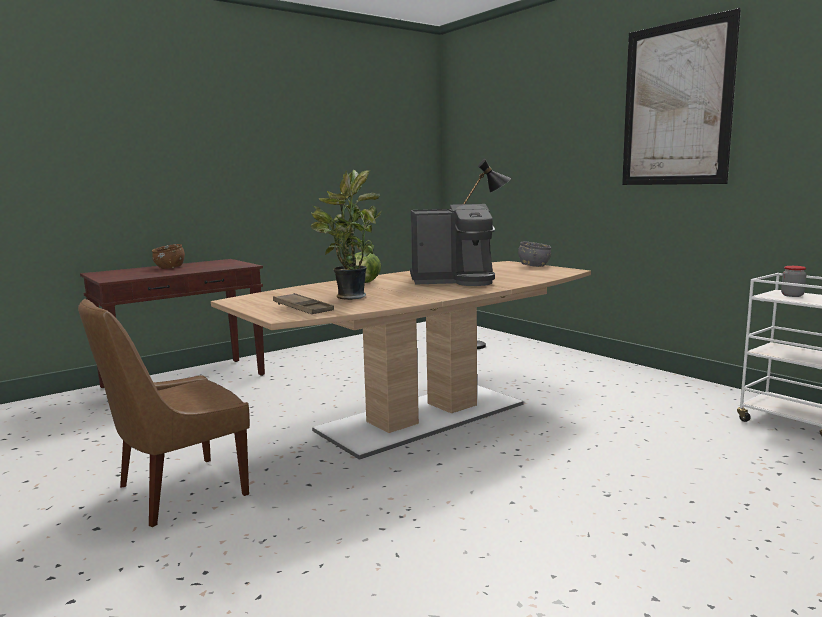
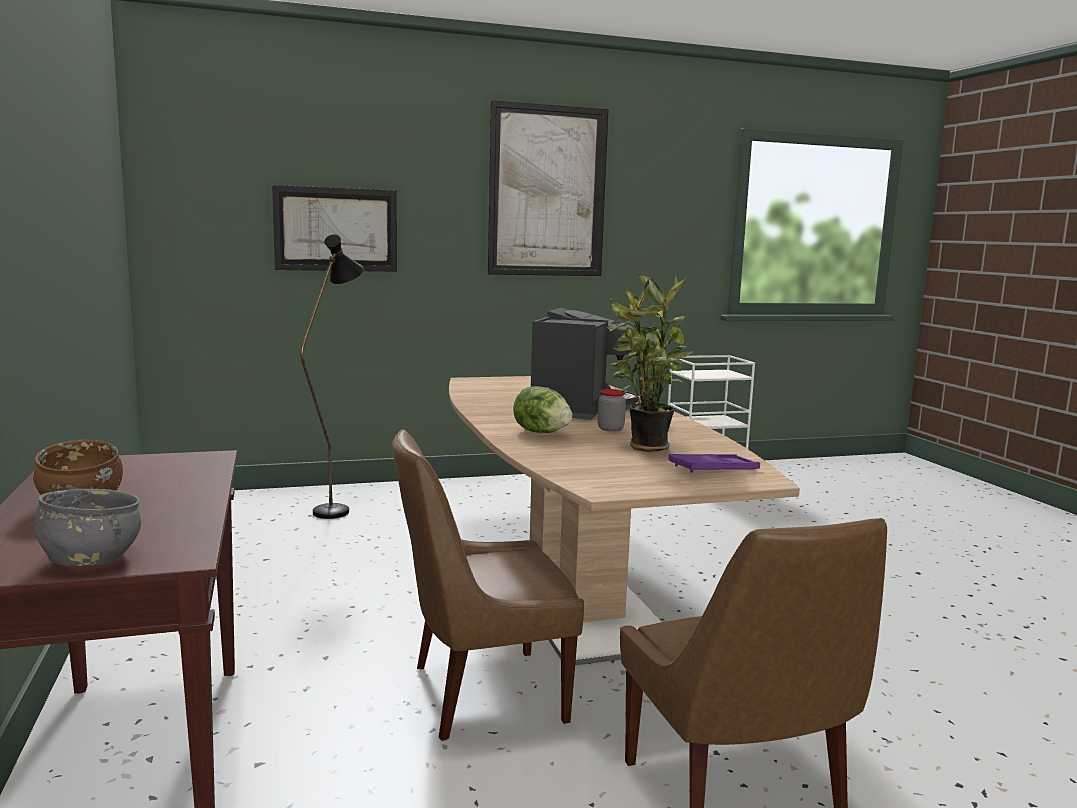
camera: 70 degrees left, 0 degrees up
(267, 418) = (481, 694): none -> brown chair
(303, 309) = (713, 469): brown tray -> purple tray
(528, 155) = (336, 229): none -> picture
(534, 266) = (515, 379): grey bowl -> grey bowl (91, 559)
(792, 295) = (700, 373): jar -> jar (610, 429)

